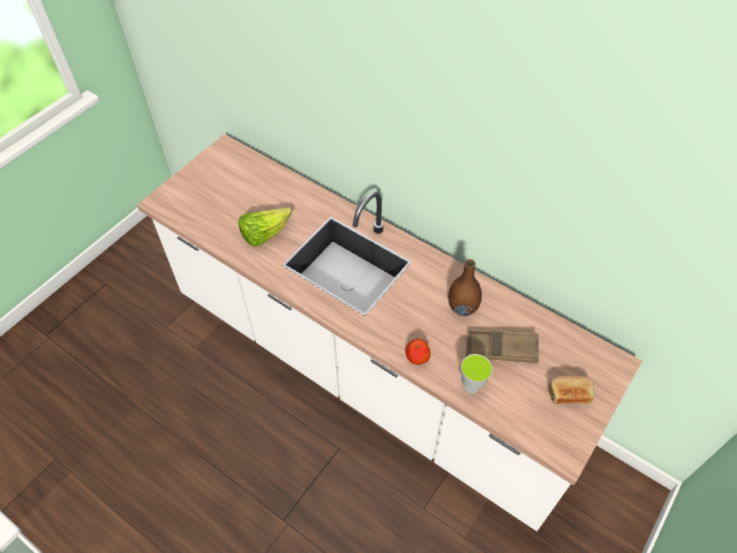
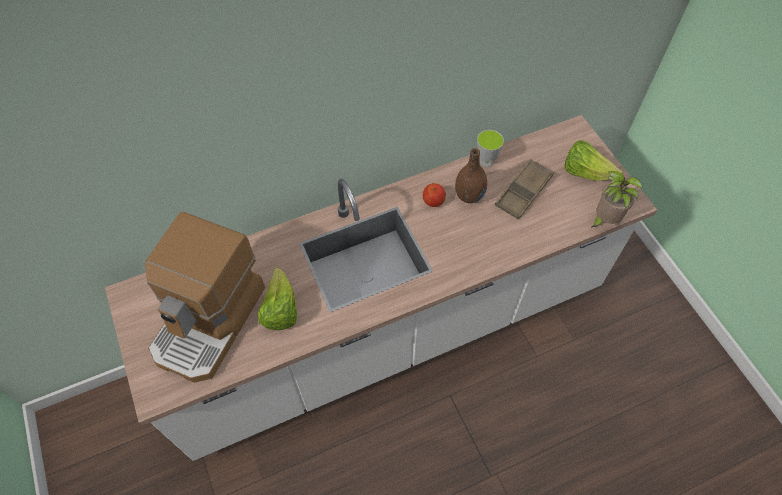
camera: 60 degrees left, 5 degrees up
(231, 201) = (210, 322): none -> coffee machine
(417, 357) = (498, 253): apple -> apple (433, 201)
(471, 386) = (546, 230): cup -> cup (486, 162)
(522, 433) = (604, 220): none -> potted plant
(568, 393) = (585, 172): bread -> lettuce

